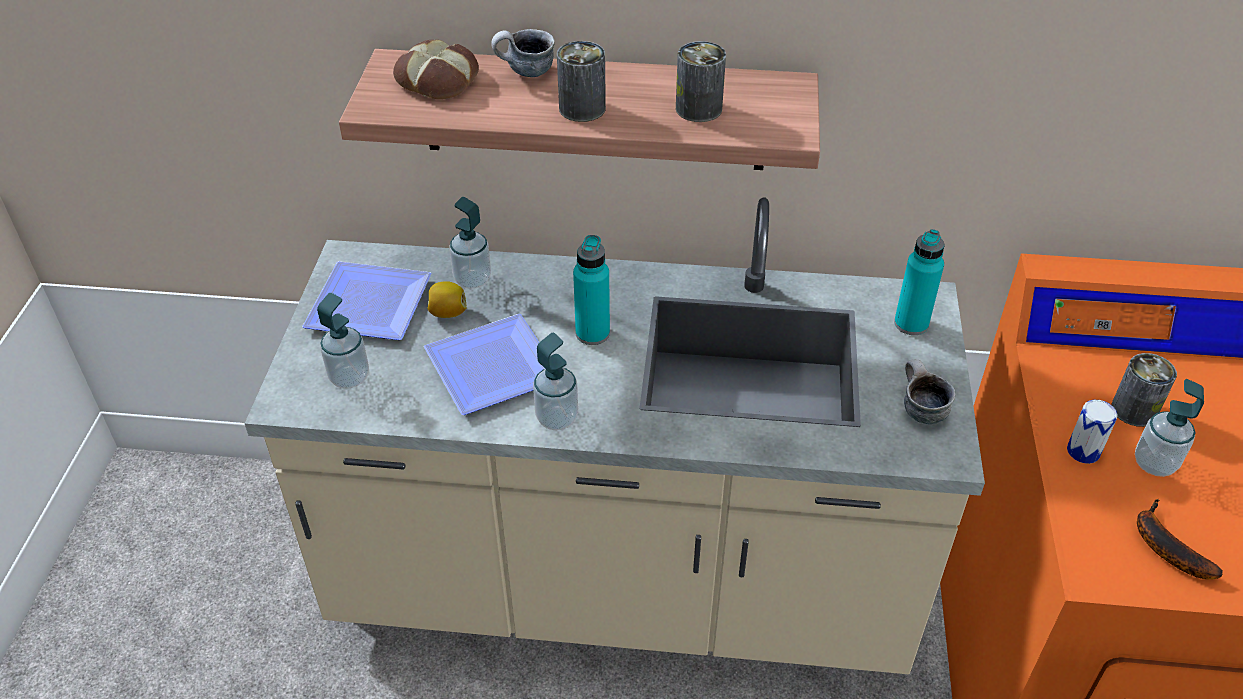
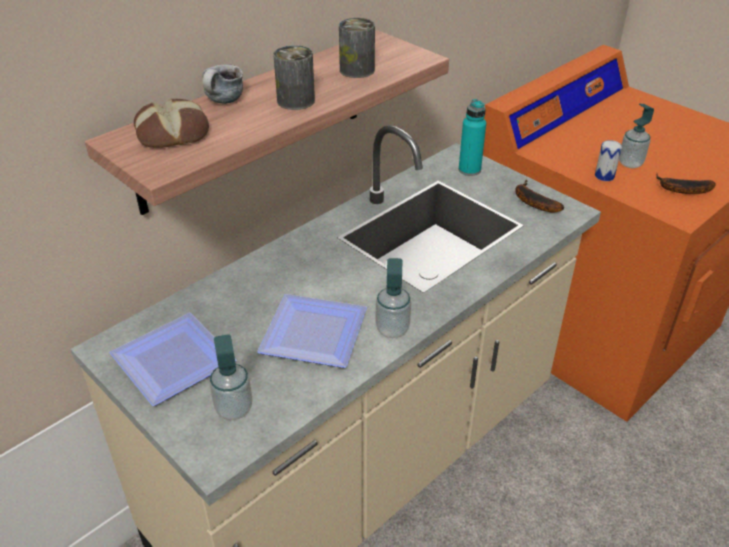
camera: 50 degrees left, 5 degrees down
(447, 313) = (234, 327): lemon -> none
(472, 279) = (219, 300): soap dispenser -> none
(592, 333) = (337, 276): turquoise bottle -> none
(919, 410) = (532, 201): mug -> banana
(1134, 410) = (592, 149): can -> none

